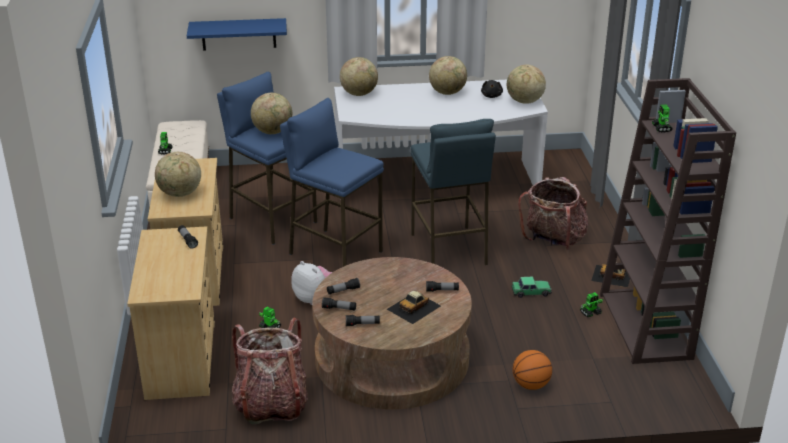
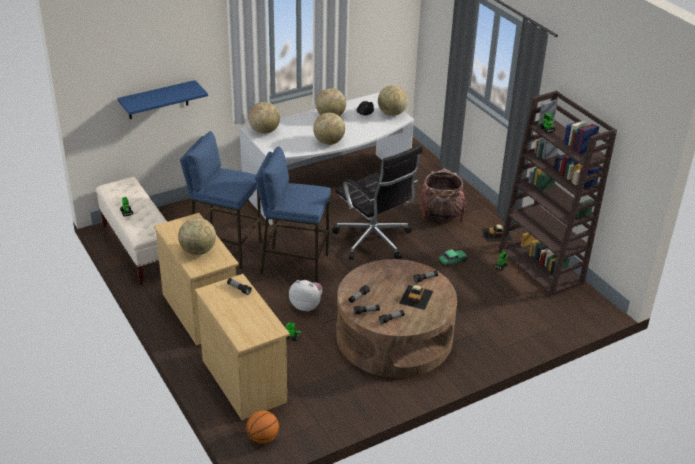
camera: 25 degrees left, 5 degrees up
(271, 404) = (336, 395): backpack -> none
(273, 132) = (228, 180): globe -> globe (329, 142)
(449, 249) = (374, 241): blue stool -> black office chair
(531, 385) = (497, 330): basketball -> basketball (263, 438)

